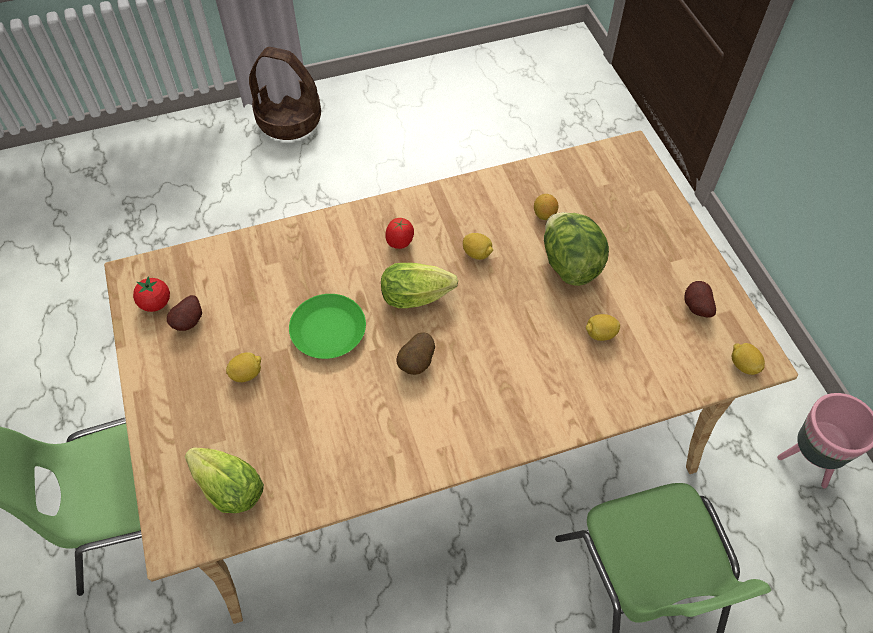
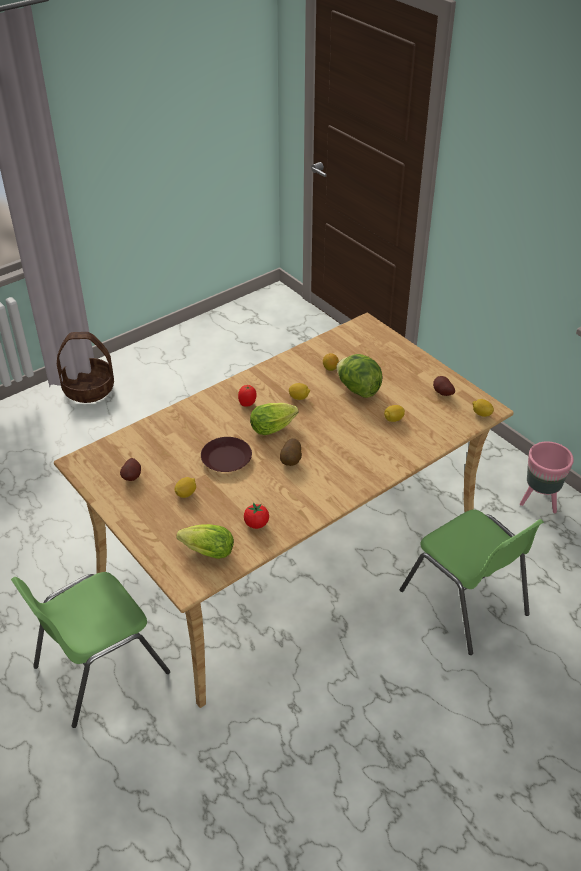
camera: 20 degrees left, 15 degrees down
(156, 303) = (103, 473): tomato -> tomato (256, 524)
(327, 330) = (226, 459): green plate -> brown plate

